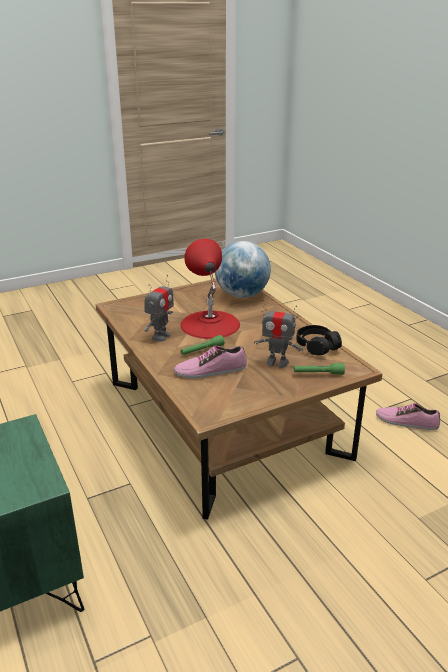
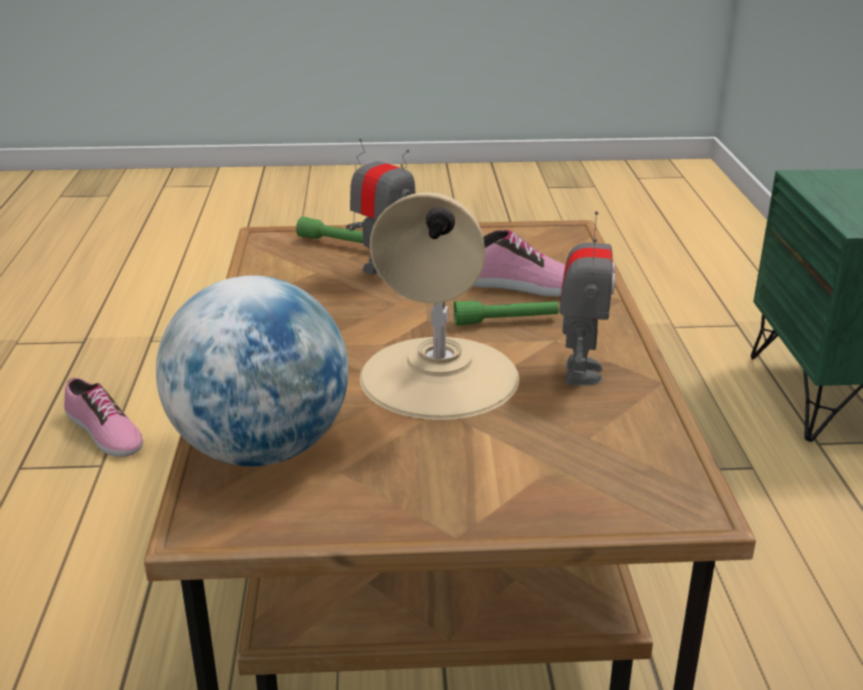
camera: 155 degrees left, 0 degrees up
(160, 336) = (580, 372): toy robot -> toy robot turned 135 degrees clockwise
(209, 324) = (440, 376): red table lamp -> beige table lamp
(317, 346) = (278, 278): black headphones -> none

